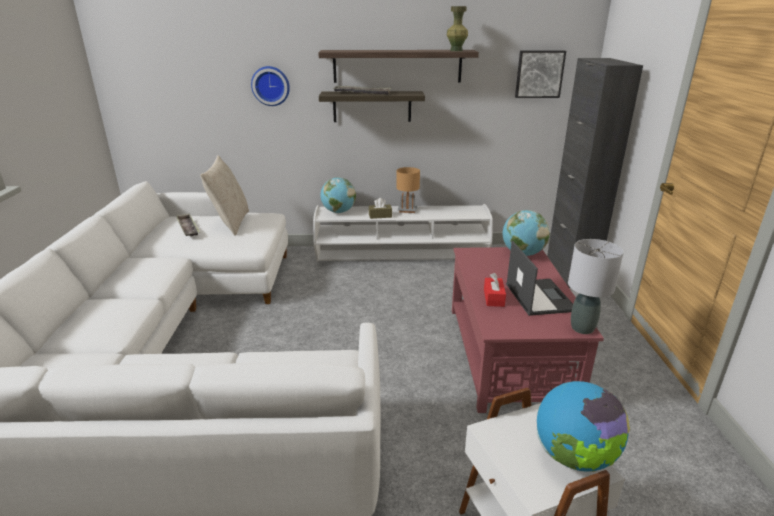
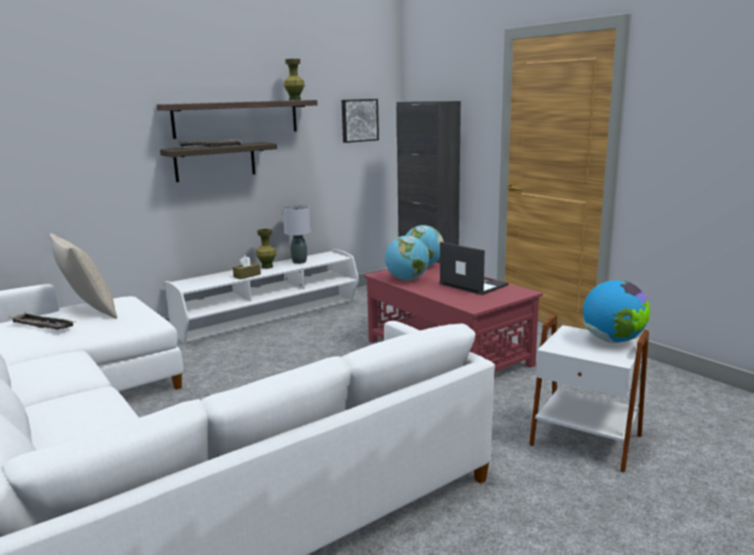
camera: 35 degrees left, 10 degrees down
(271, 85) = (100, 146): wall clock -> none
(338, 212) = (197, 282): globe -> globe (407, 279)
(407, 210) = (267, 267): brown table lamp -> green vase
(493, 298) = (443, 292): red tissue box -> none
(581, 328) = (523, 292): grey table lamp -> grey table lamp (299, 262)

